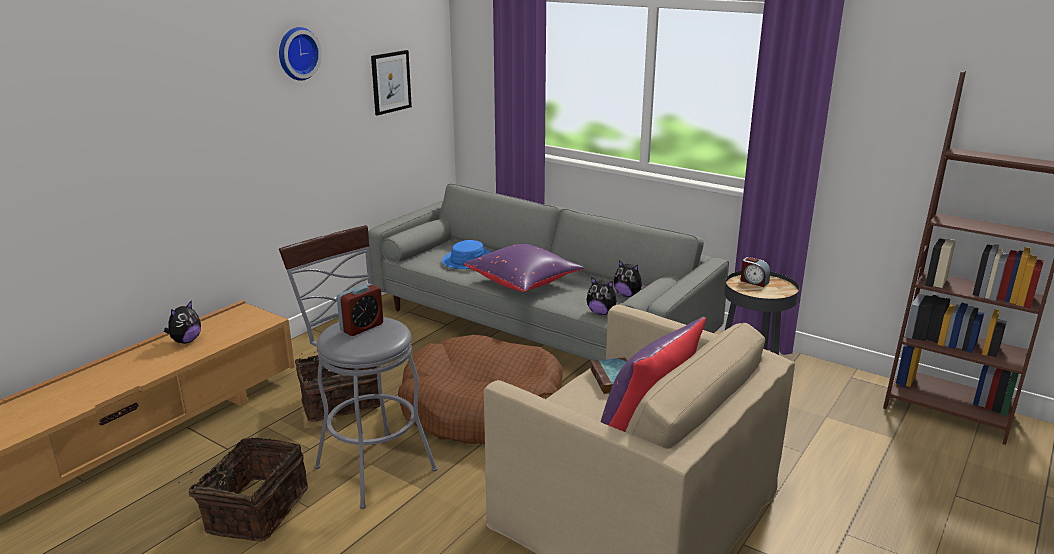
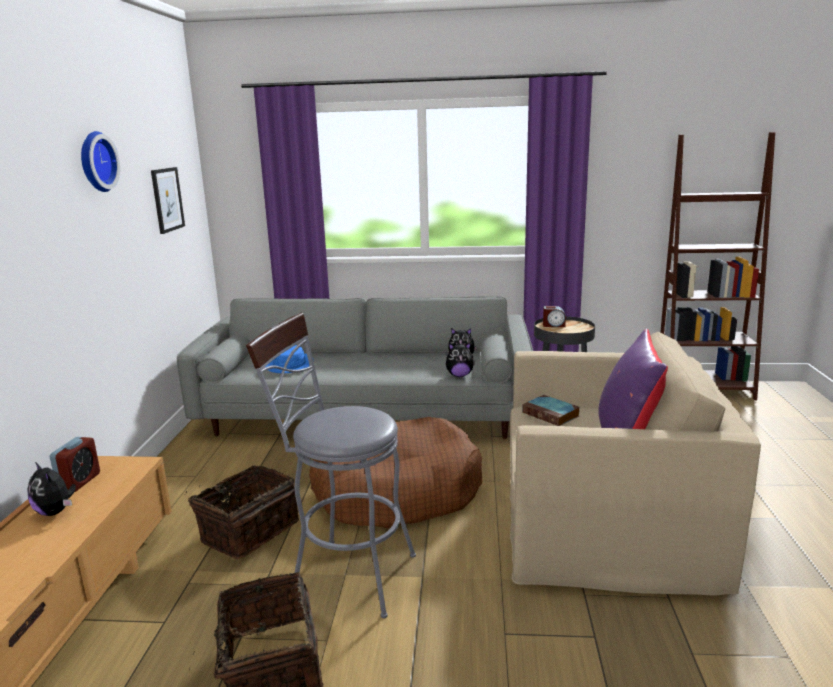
camera: 30 degrees left, 5 degrees down
(186, 341) = (55, 512): plush toy -> plush toy turned 135 degrees clockwise
(362, 327) = (339, 418): alarm clock -> alarm clock (79, 482)
(524, 283) = (365, 370): purple pillow -> none

